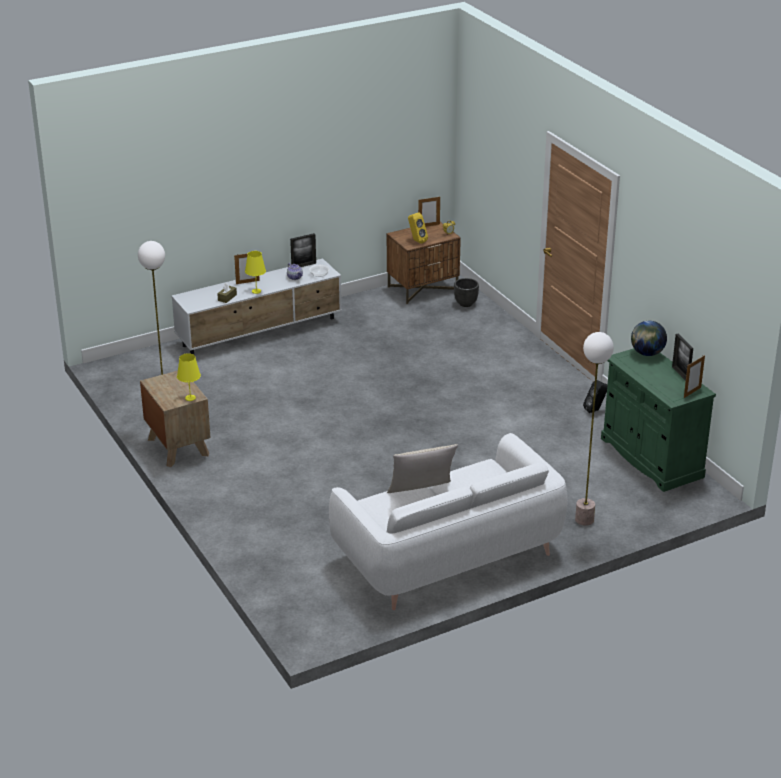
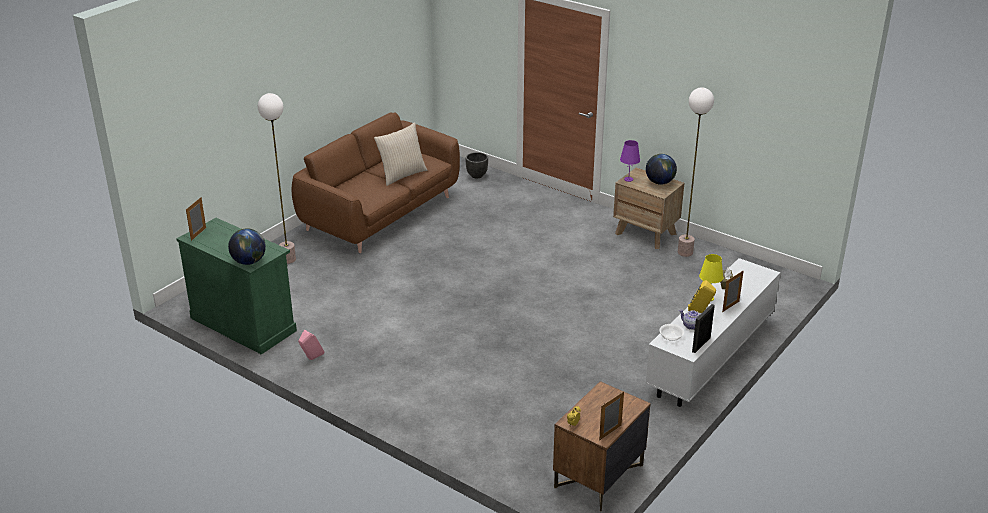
camera: 155 degrees right, 0 degrees up
(163, 386) = (660, 182): none -> globe
(190, 398) = (628, 179): yellow table lamp -> purple table lamp
(416, 241) = (602, 399): yellow speaker -> yellow speaker (700, 312)
(448, 554) = (380, 214): white sofa -> brown sofa
(466, 303) = (528, 466): black planter -> black planter (477, 176)
(595, 410) = (311, 359): black speaker -> pink speaker
(680, 374) = (212, 248): picture frame -> none

